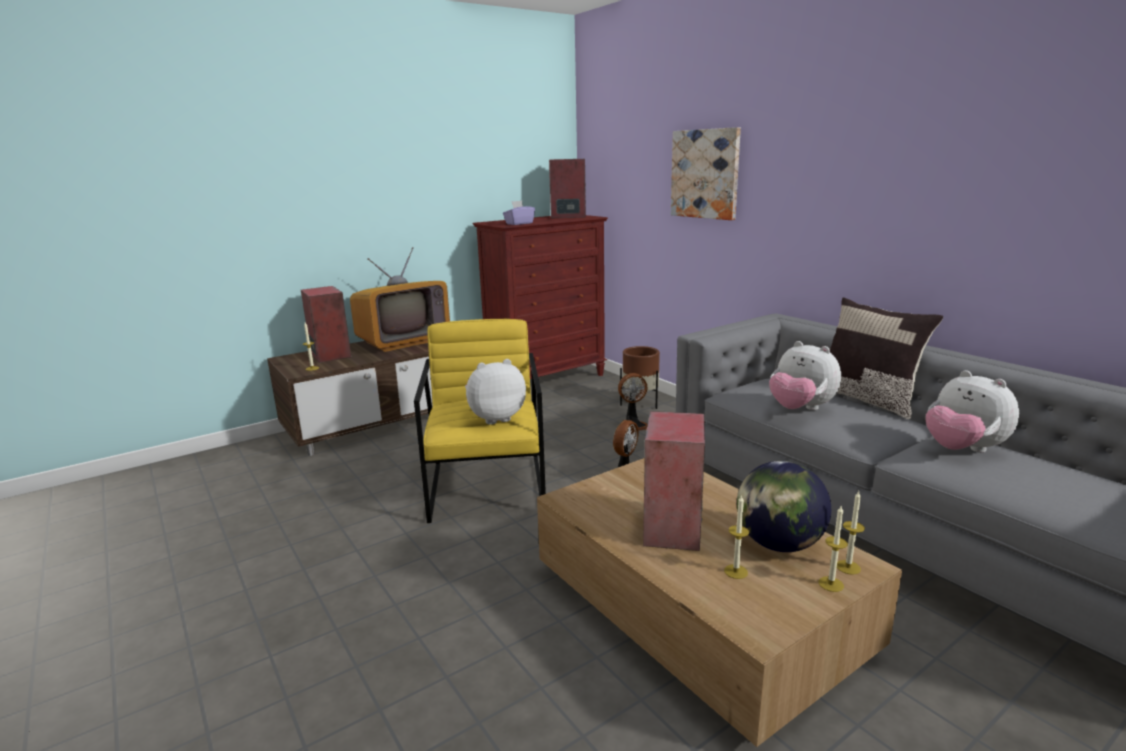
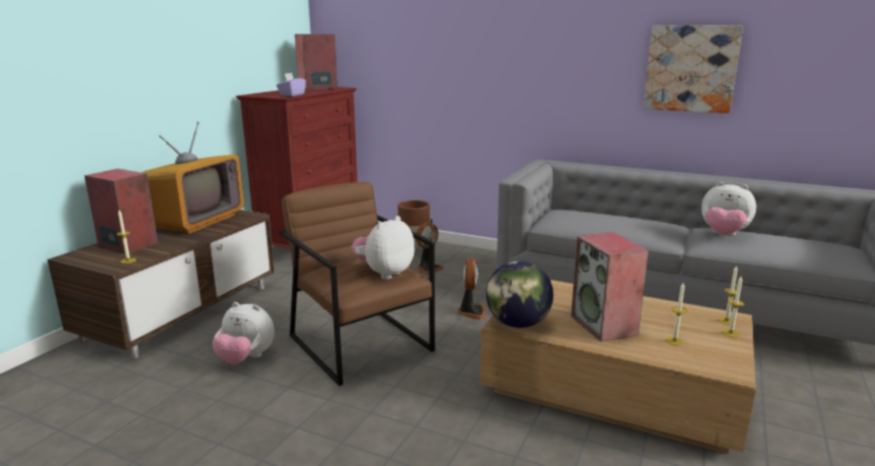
camera: 30 degrees left, 0 degrees up
(488, 487) = (361, 343): yellow armchair -> brown armchair
(705, 174) = (461, 49): picture -> picture (690, 68)
(778, 544) = (675, 318): globe -> globe (517, 324)
(800, 409) = (606, 226): plush toy -> plush toy (246, 358)
(868, 401) = (634, 215): pillow -> none

